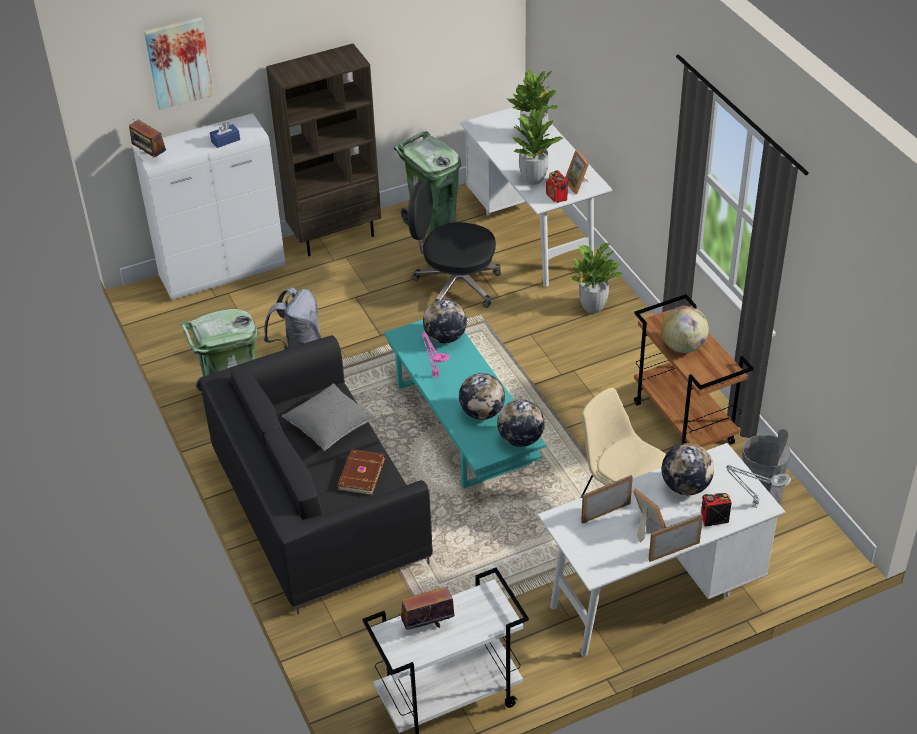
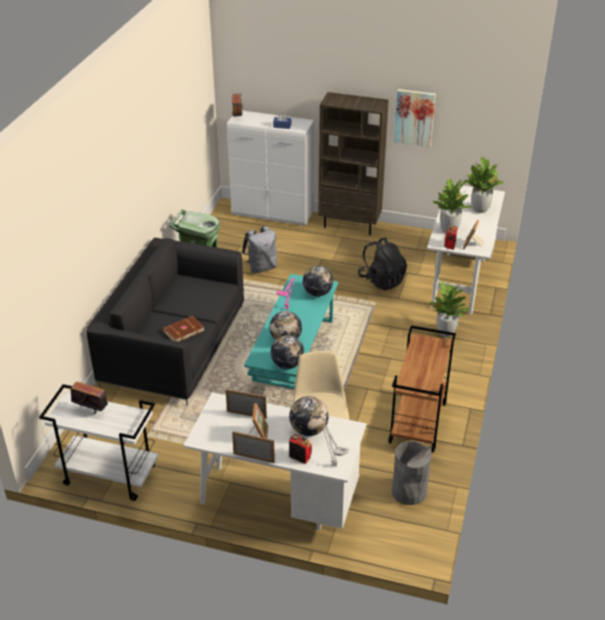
camera: 40 degrees right, 5 degrees down
(178, 62) = (273, 67): picture -> picture (414, 117)
(330, 427) = (200, 301): grey pillow -> none
(432, 221) = (411, 243): green trash can -> none
(455, 285) = (382, 280): black office chair -> black backpack
(683, 346) = (419, 361): globe -> none

